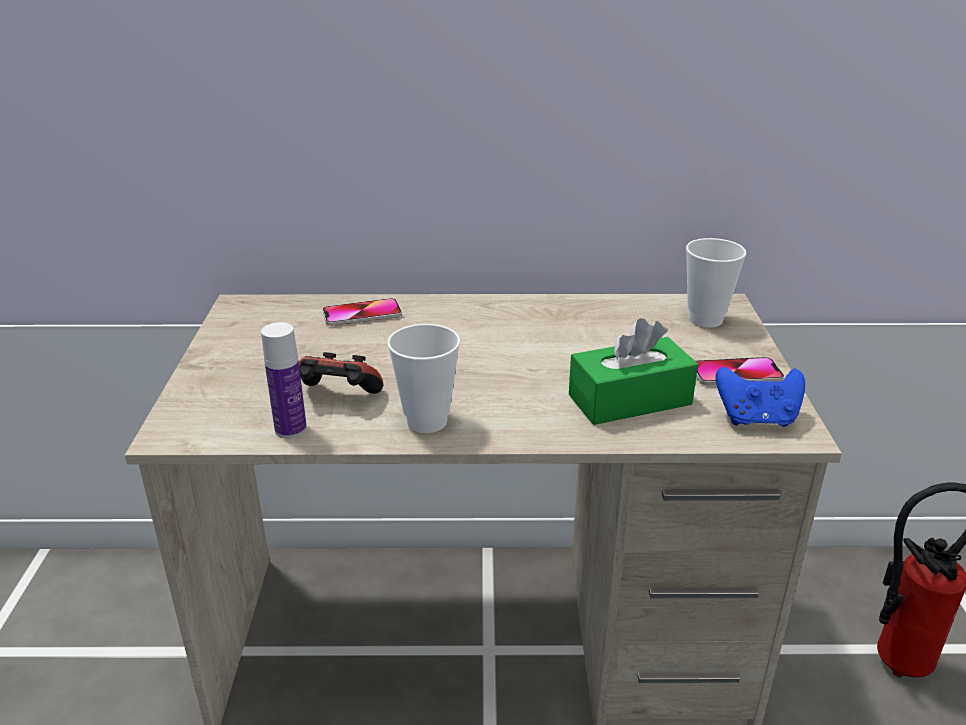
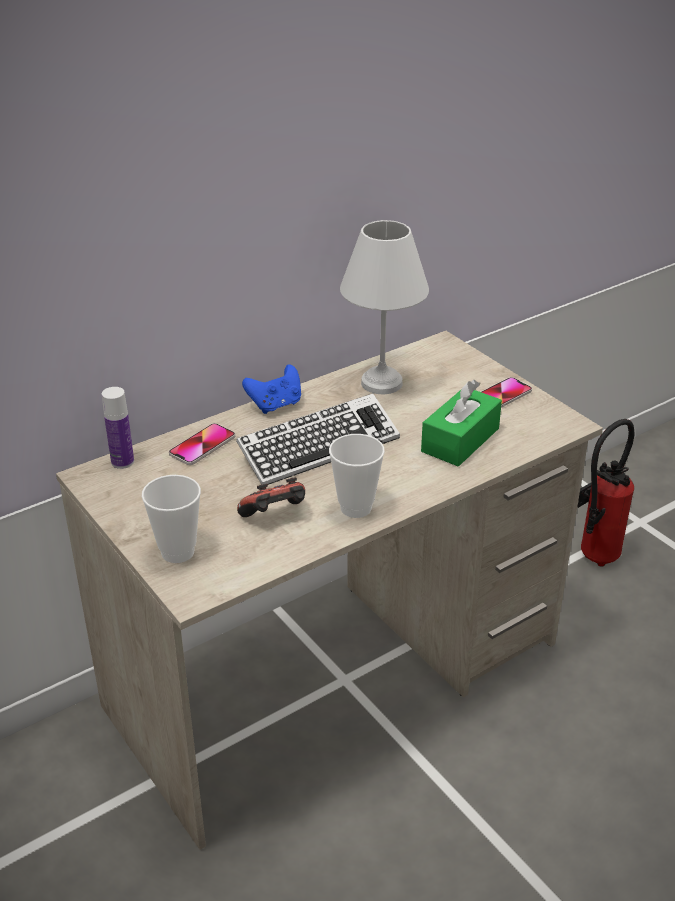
camera: 35 degrees left, 5 degrees up
(290, 429) = (273, 553): bottle -> bottle (122, 462)
(466, 353) = (319, 447): none -> keyboard
(605, 318) = (379, 383): none -> white table lamp
(705, 319) = (443, 361): cup -> cup (177, 552)
(756, 419) = (542, 423): blue game controller -> blue game controller (275, 405)

